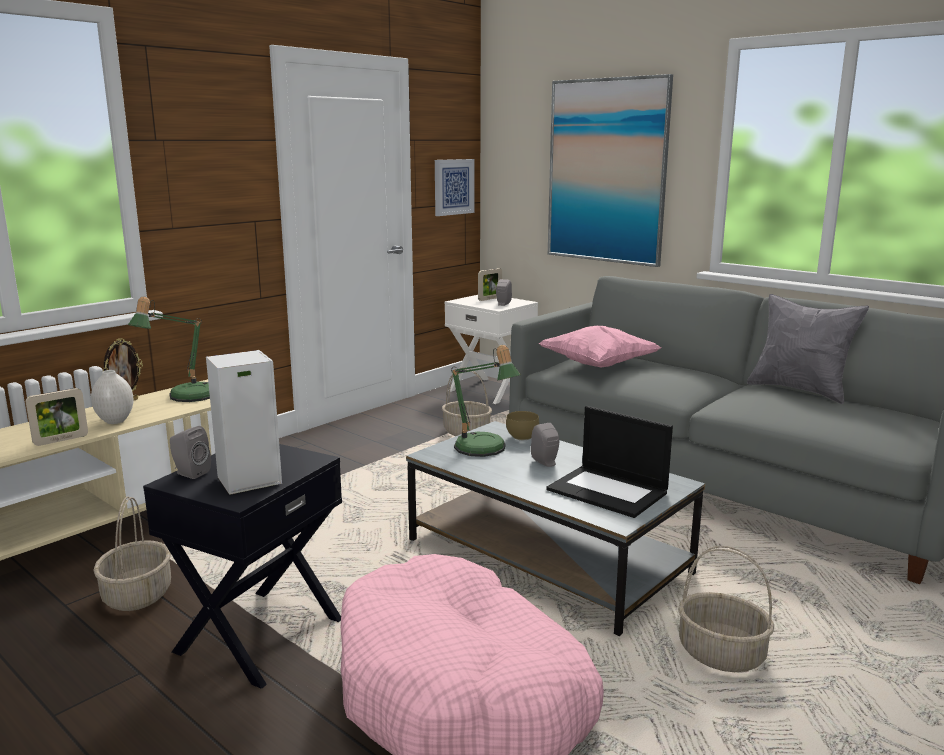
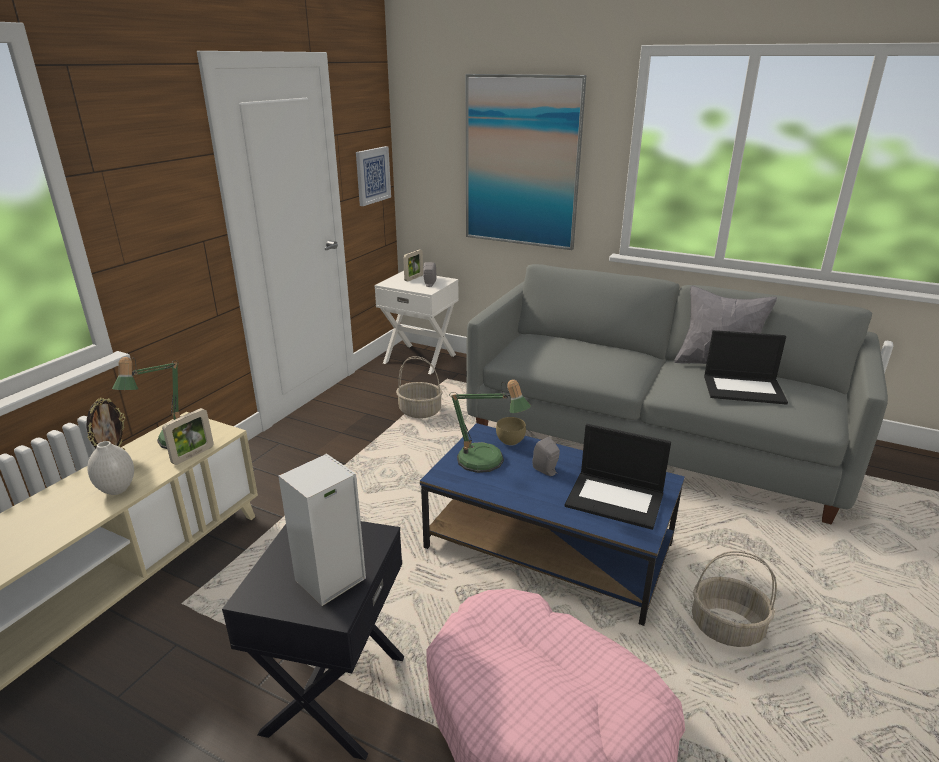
camera: 15 degrees left, 10 degrees up
(61, 440) = (69, 529): picture frame -> picture frame (193, 455)
(137, 595) = (189, 668): basket -> none
(190, 473) = (262, 579): grey speaker -> none
(548, 556) = (550, 546): grey coffee table -> blue coffee table
(598, 365) = (544, 352): pink pillow -> none
(817, 409) = (744, 389): none -> laptop

